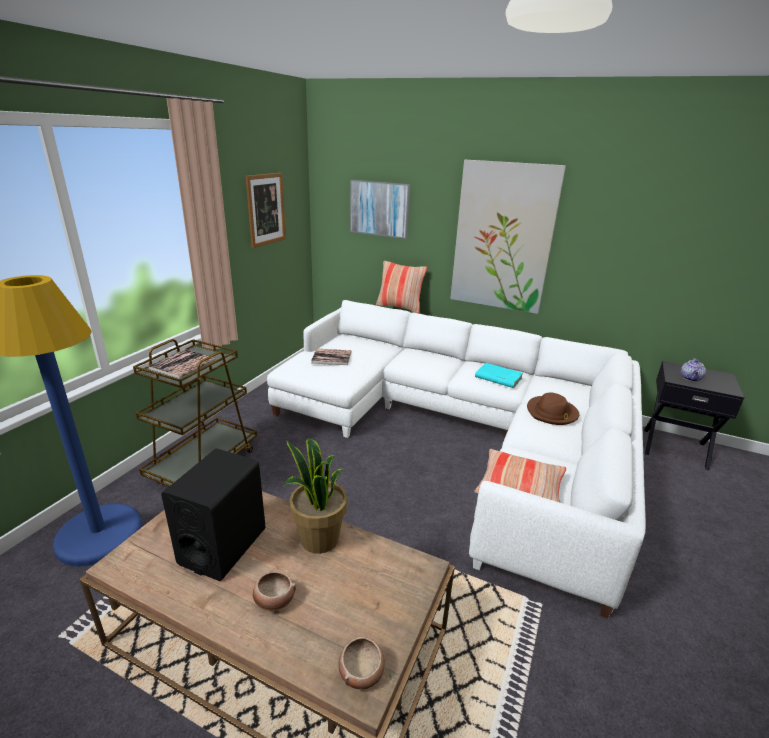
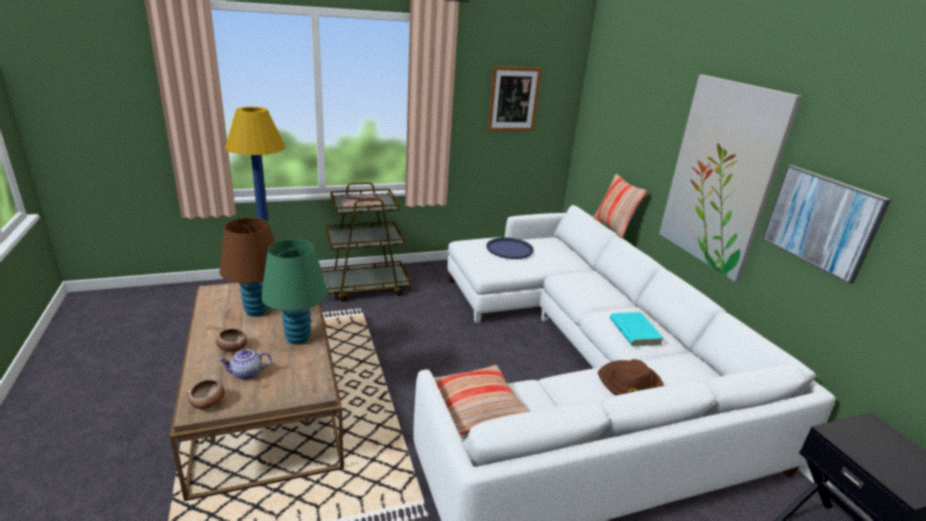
camera: 45 degrees right, 0 degrees up
(223, 546) = (256, 311): black speaker -> brown table lamp
(318, 539) = (298, 338): potted plant -> green table lamp
(331, 357) = (509, 249): book -> blue tray
(379, 208) = (625, 117): picture -> picture (821, 221)
(691, 378) = (867, 447): teapot -> teapot (246, 374)

